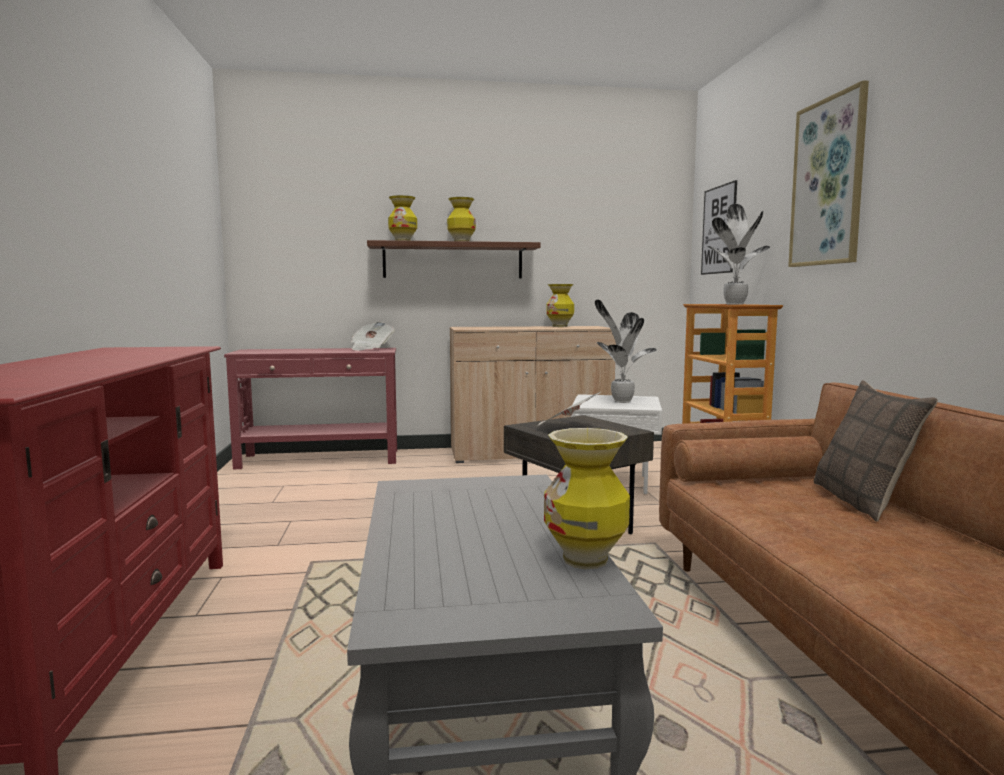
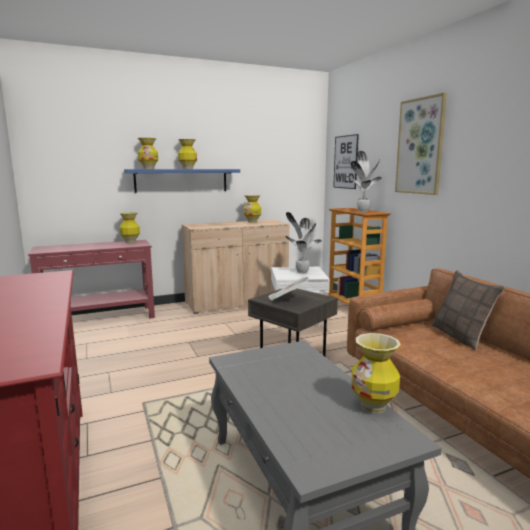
camera: 15 degrees left, 5 degrees up
(371, 349) = (130, 242): newspaper -> vase
(453, 261) = (181, 180): brown shelf -> blue shelf

